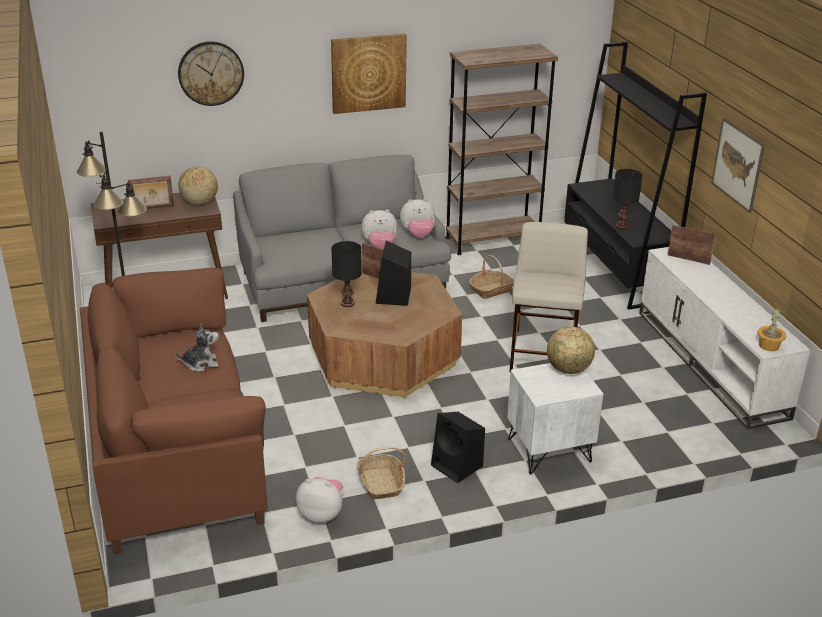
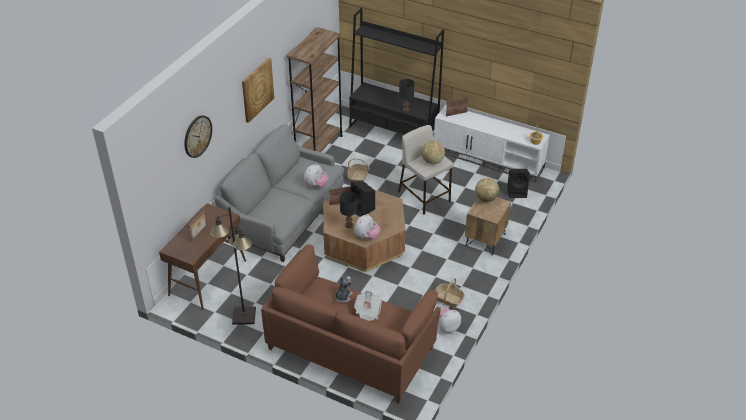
camera: 45 degrees left, 10 degrees up
(194, 396) = (367, 312): none -> newspaper
(199, 203) = (217, 215): globe -> globe (432, 161)
(418, 235) = (322, 168): plush toy -> plush toy (367, 236)
(458, 466) = (464, 270): black speaker -> black speaker (517, 192)
(549, 451) = (485, 240): white nightstand -> brown nightstand
(737, 164) = (475, 60): picture -> none

